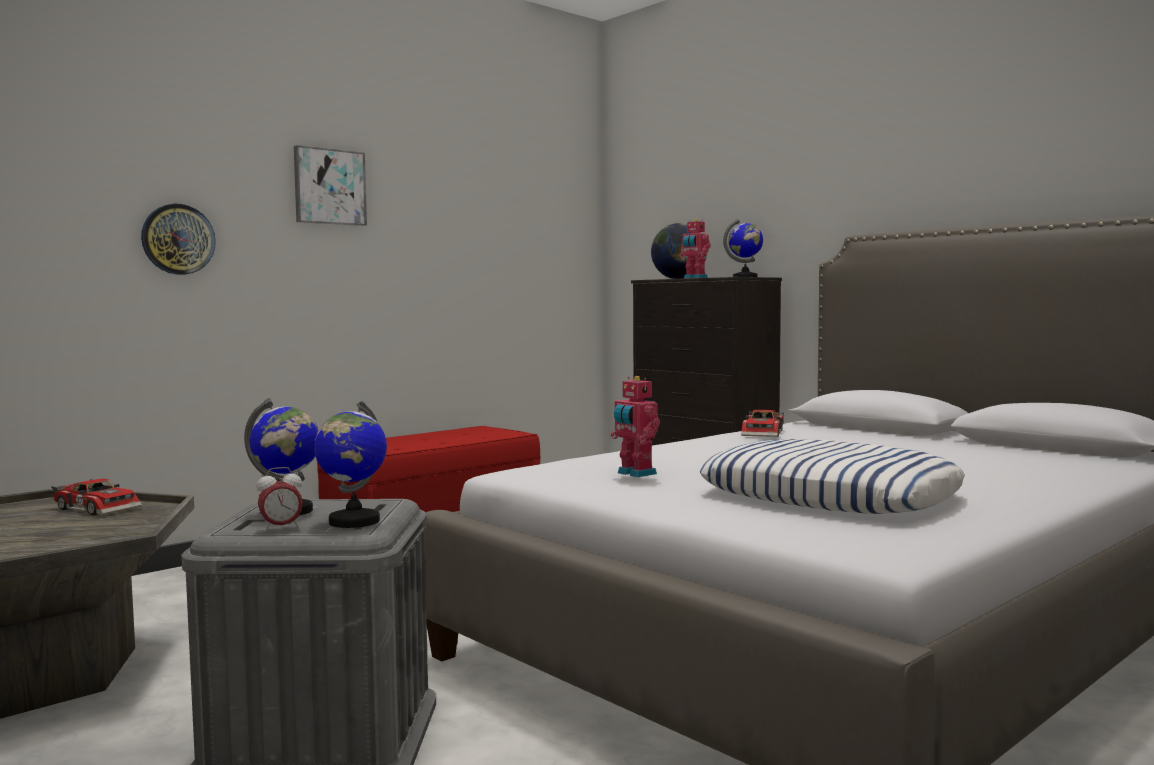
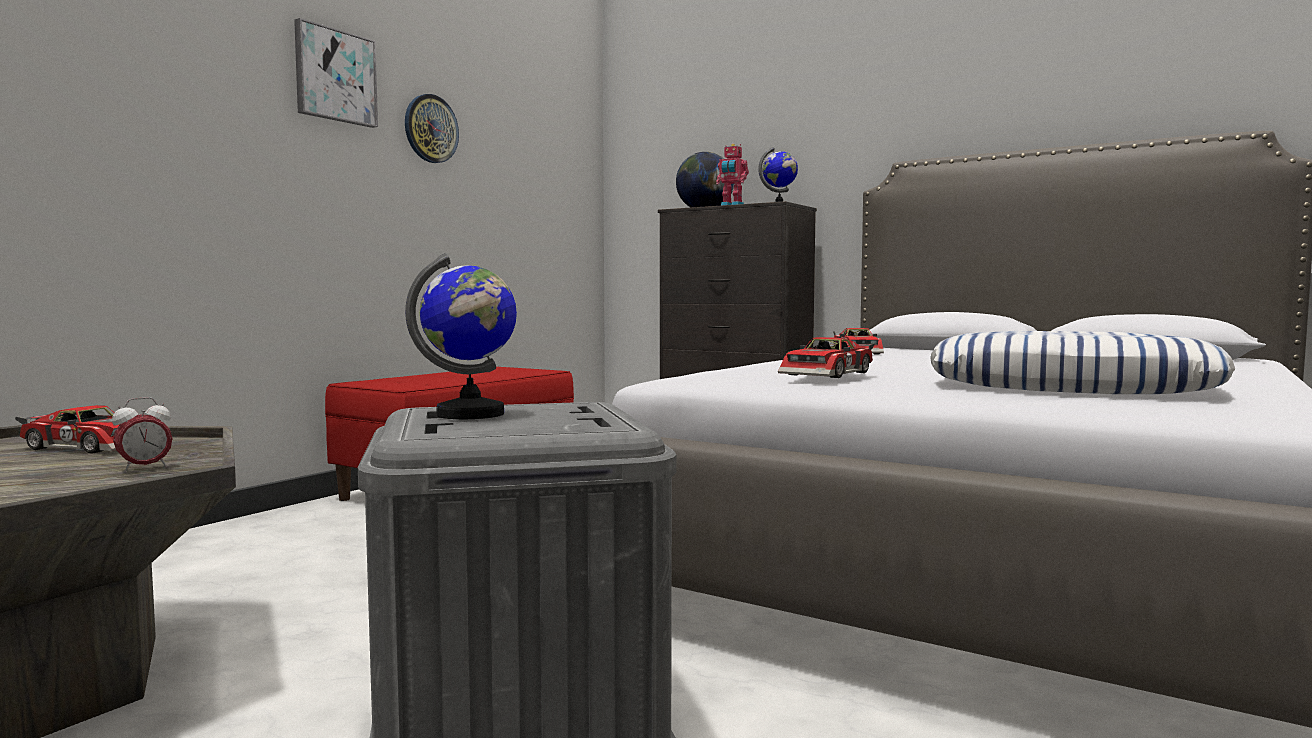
camera: 15 degrees left, 0 degrees up
(178, 239) = (153, 114): wall clock -> wall clock (430, 129)
(281, 528) = (498, 428): alarm clock -> alarm clock (144, 469)
(353, 521) = (587, 419): globe -> none
(635, 474) = (830, 374): toy robot -> toy car

